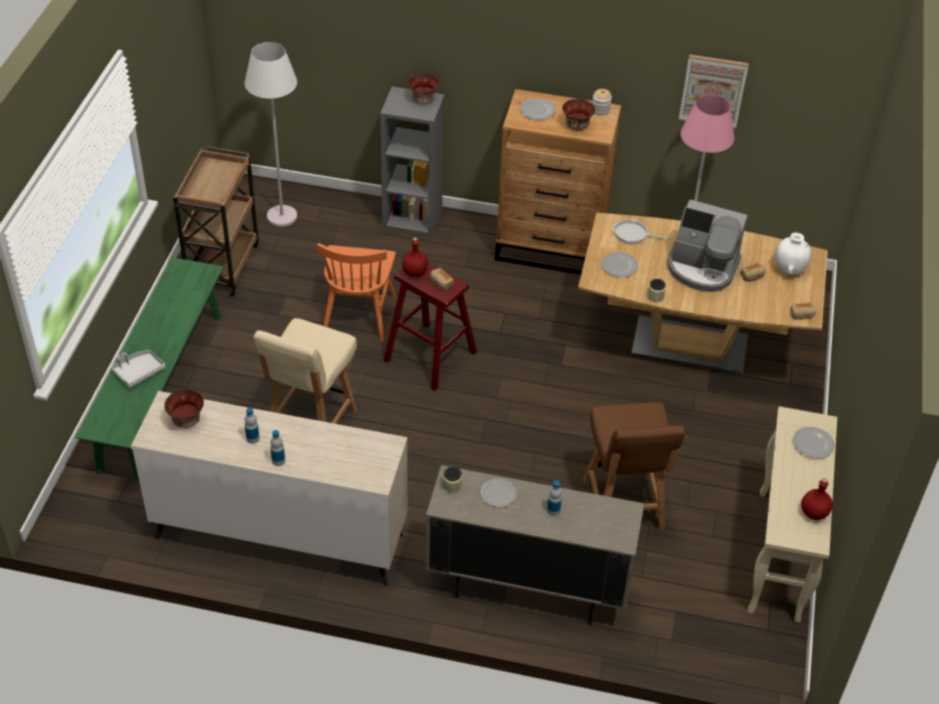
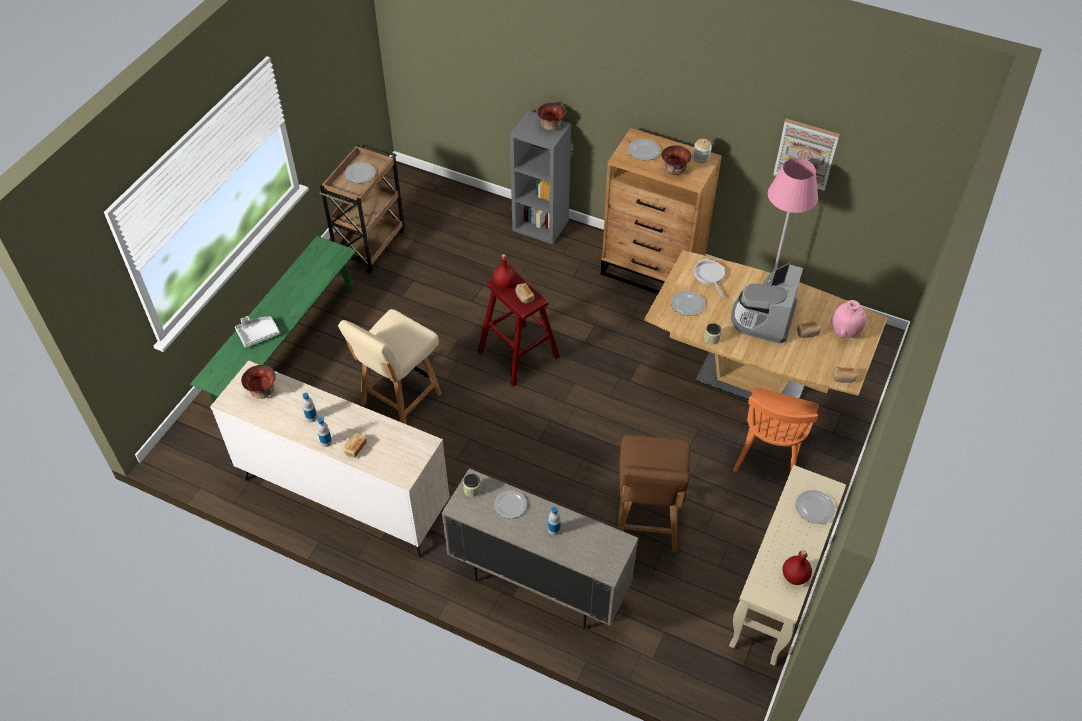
camera: 15 degrees right, 5 degrees up
(214, 179) = (360, 173): none -> plate
(282, 216) = (431, 208): white floor lamp -> none
(313, 462) = (355, 448): none -> bread
(358, 314) = (469, 306): orange chair -> orange chair (770, 452)
(633, 234) = (709, 276): frying pan -> frying pan turned 45 degrees clockwise
(702, 268) = (763, 318): coffee machine -> coffee machine turned 75 degrees clockwise
(789, 270) = (844, 332): white vase -> pink vase

